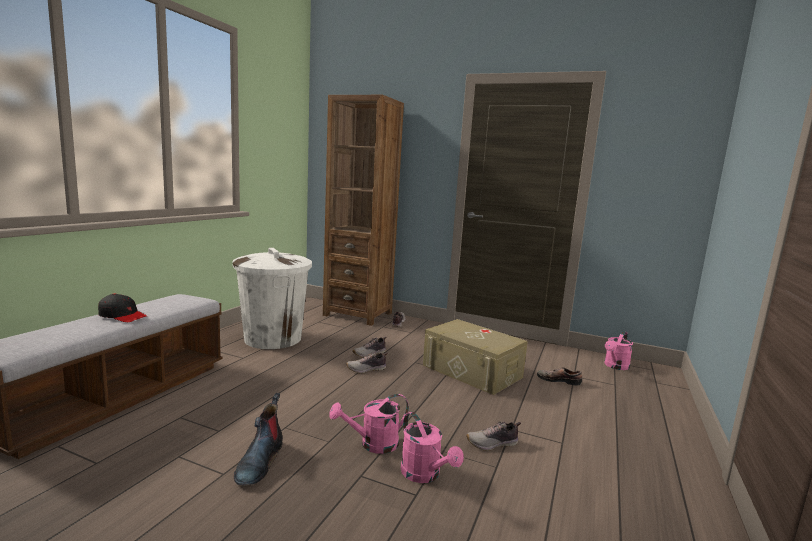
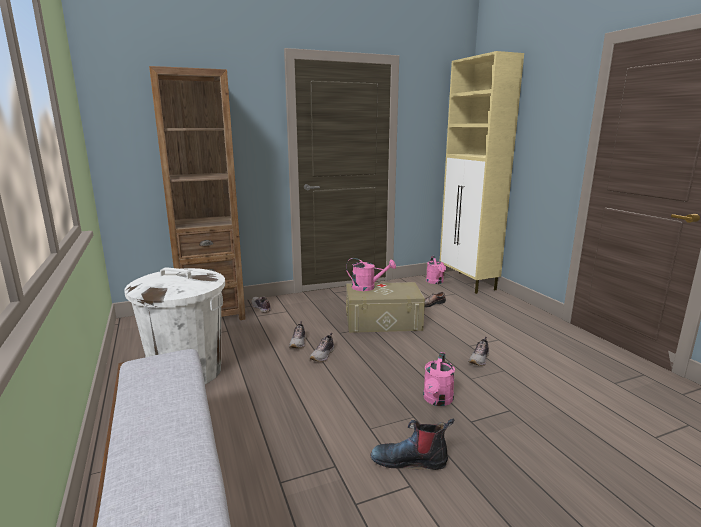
camera: 45 degrees left, 5 degrees up
(122, 316) = (166, 411): black cap -> none
(259, 462) = (410, 460): boot -> boot turned 135 degrees clockwise
(425, 475) = (491, 397): pink watering can -> pink watering can (368, 287)
(661, 383) = (468, 282): none -> beige cabinet

